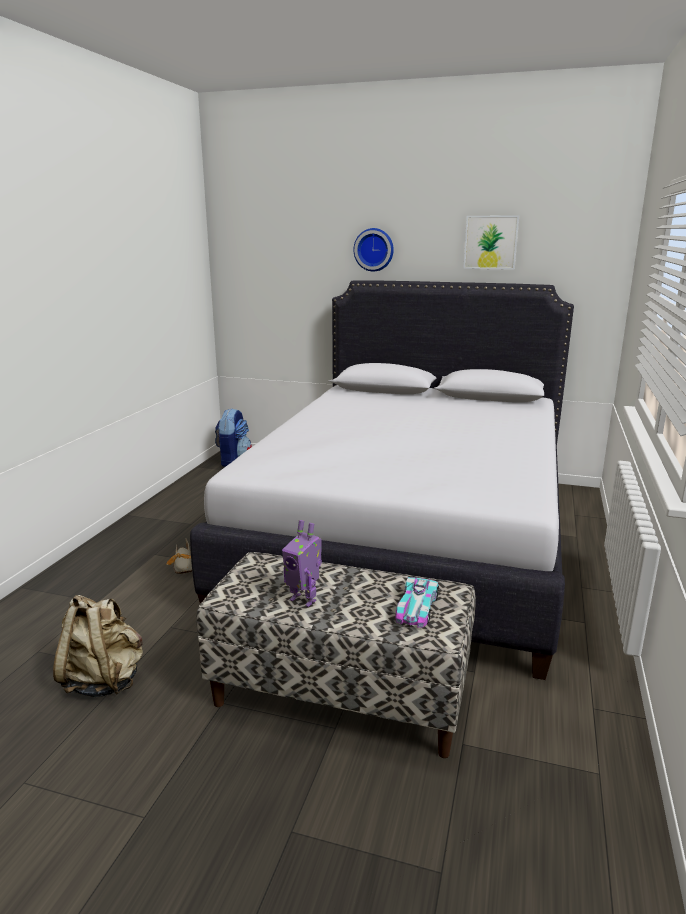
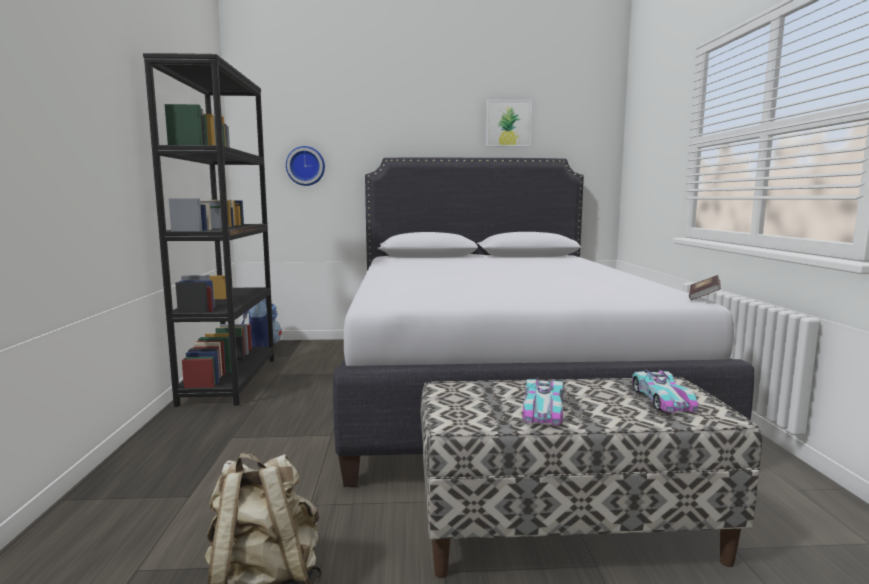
camera: 20 degrees left, 10 degrees down
(183, 566) = (277, 443): shoe -> none
(187, 494) = (230, 380): none -> black bookcase
(304, 599) = (543, 410): toy robot -> toy car
(374, 249) = (402, 130): wall clock -> wall clock (306, 166)
(543, 504) = (703, 297): none -> book

